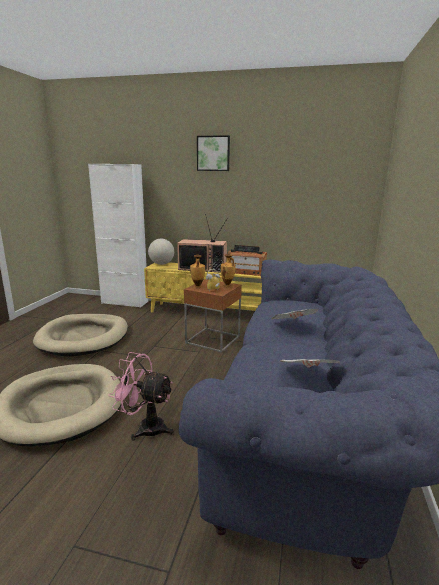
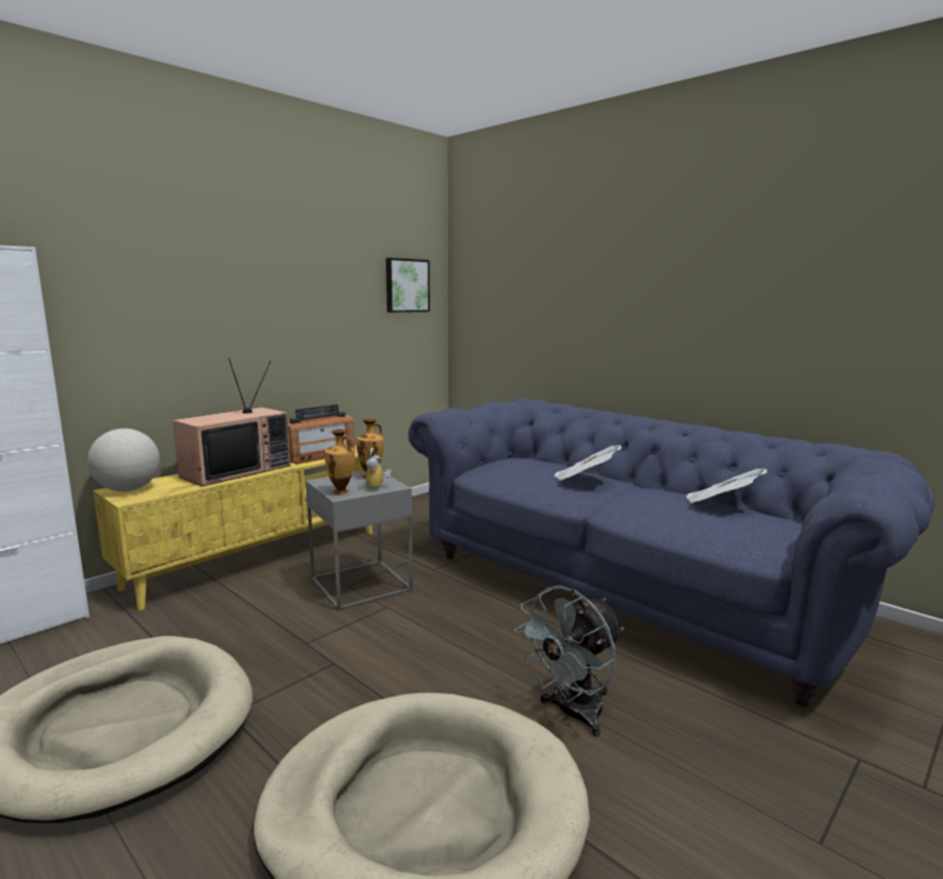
camera: 60 degrees left, 5 degrees down
(145, 427) = (572, 714): pink fan -> grey fan
(213, 153) = (208, 236): picture -> picture (406, 285)
(213, 339) = (361, 584): brown side table -> grey side table

